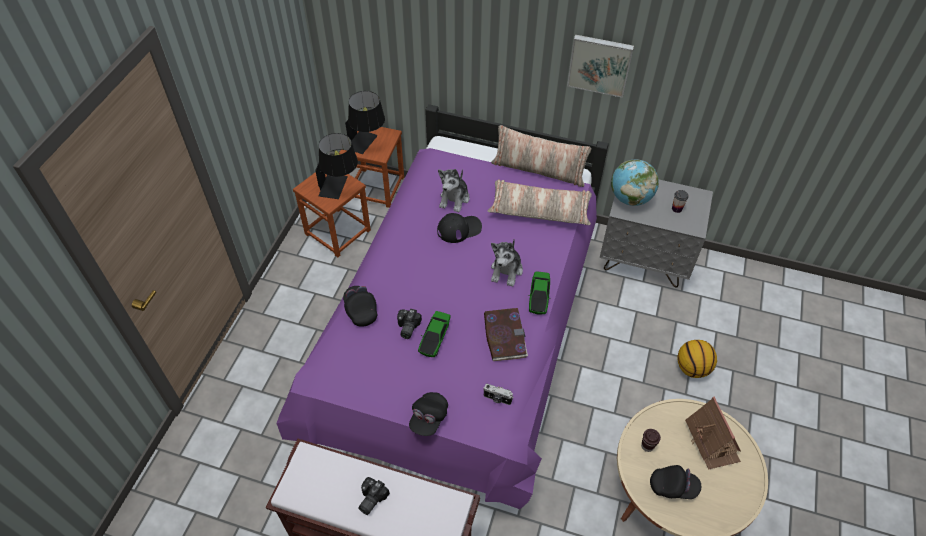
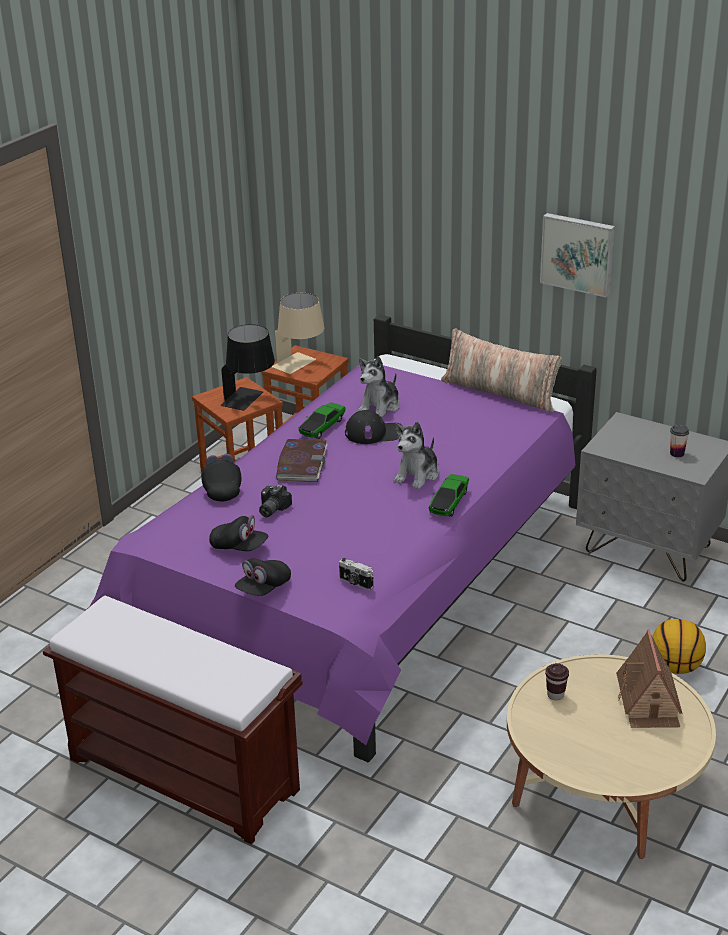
camera: 15 degrees right, 20 degrees down
(367, 143) = (300, 365): black table lamp -> beige table lamp
(370, 499) = (165, 653): camera -> none
(434, 338) = (301, 521): toy car -> toy car (322, 427)
(504, 336) = (389, 530): book -> book (301, 463)
(540, 209) = (485, 427): pillow -> none
(630, 198) = (617, 438): globe -> none
(673, 487) = (575, 738): black cap -> black cap (239, 547)

